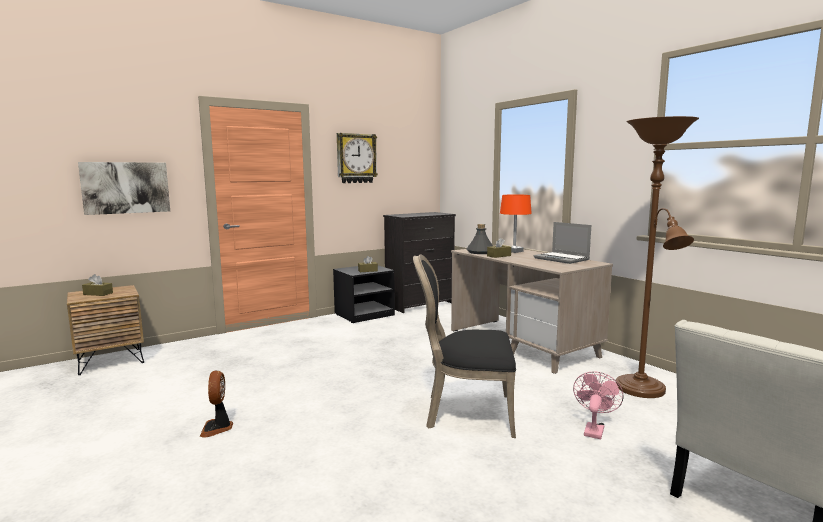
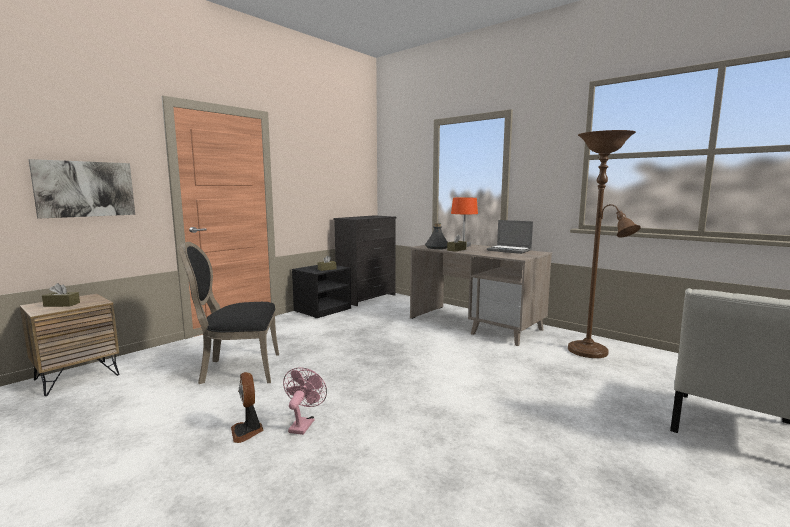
camera: 15 degrees left, 0 degrees up
(356, 158) = (310, 165): wall clock -> none
(465, 413) = (471, 386): black chair -> black chair (237, 369)
(594, 429) = (579, 387): pink fan -> pink fan (303, 424)

